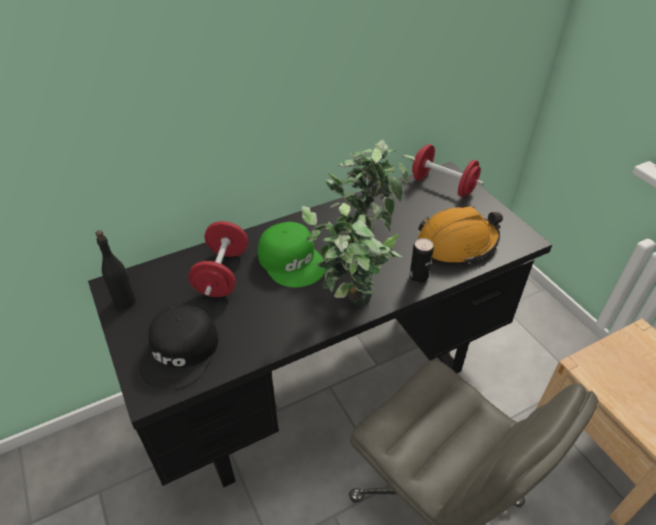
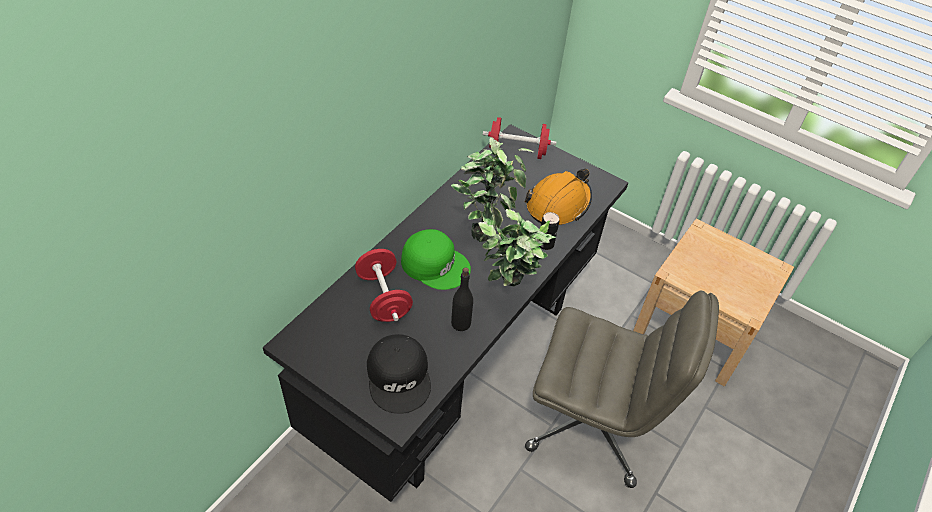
camera: 30 degrees left, 5 degrees up
(125, 301) = (315, 352): black bottle -> black bottle (461, 323)

